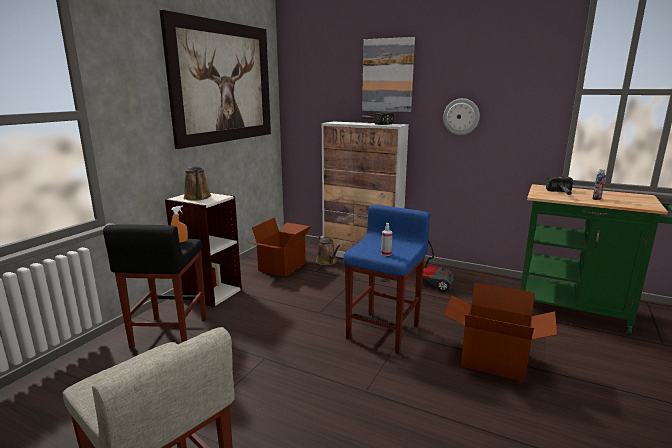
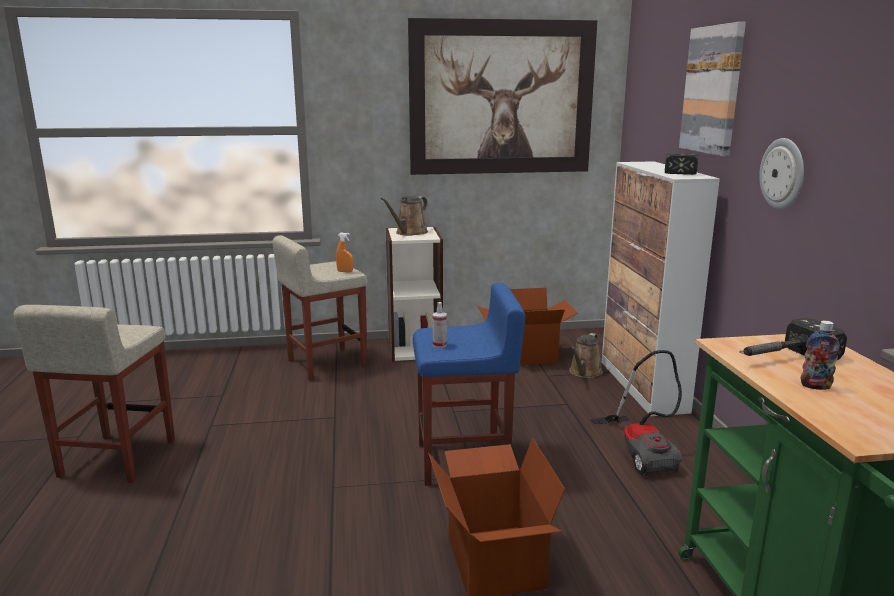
camera: 55 degrees right, 0 degrees up
(169, 333) = (325, 364): black stool -> beige stool

